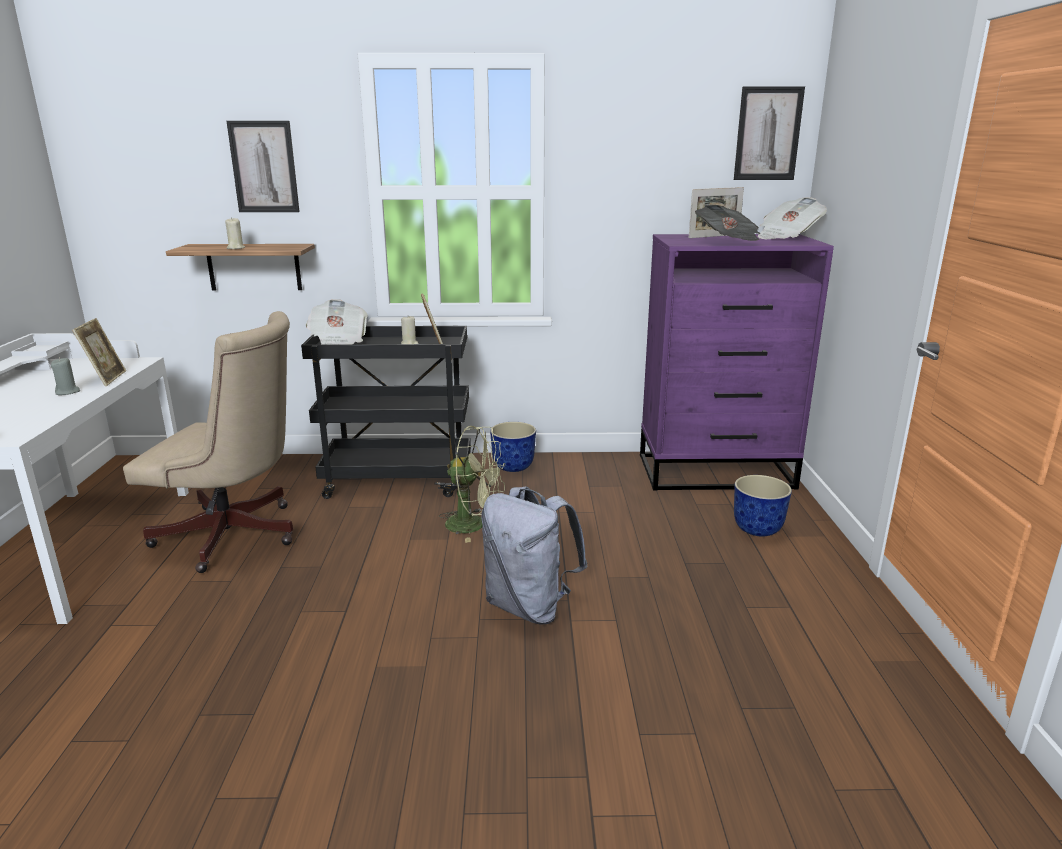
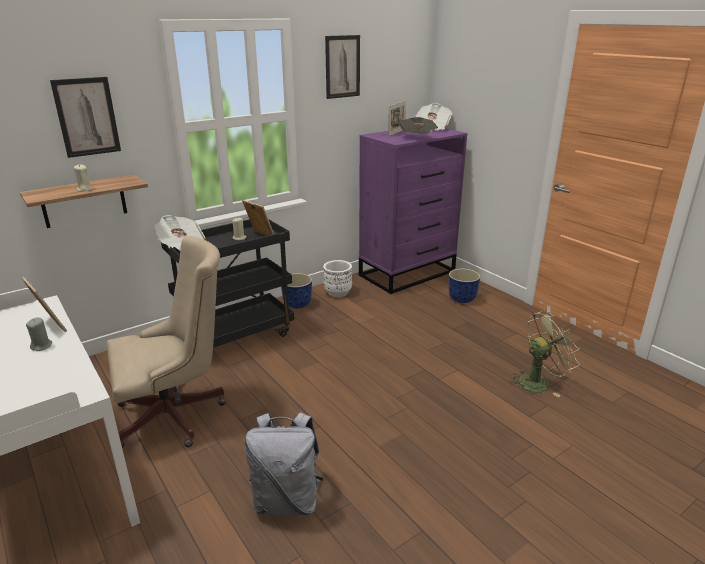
camera: 35 degrees left, 5 degrees up
(474, 525) = (323, 347): green fan -> green fan (538, 382)
(530, 607) = (412, 380): grey backpack -> grey backpack (287, 500)
(583, 468) = (338, 292): none -> white planter
(768, 134) = (410, 66): picture -> picture (342, 67)

